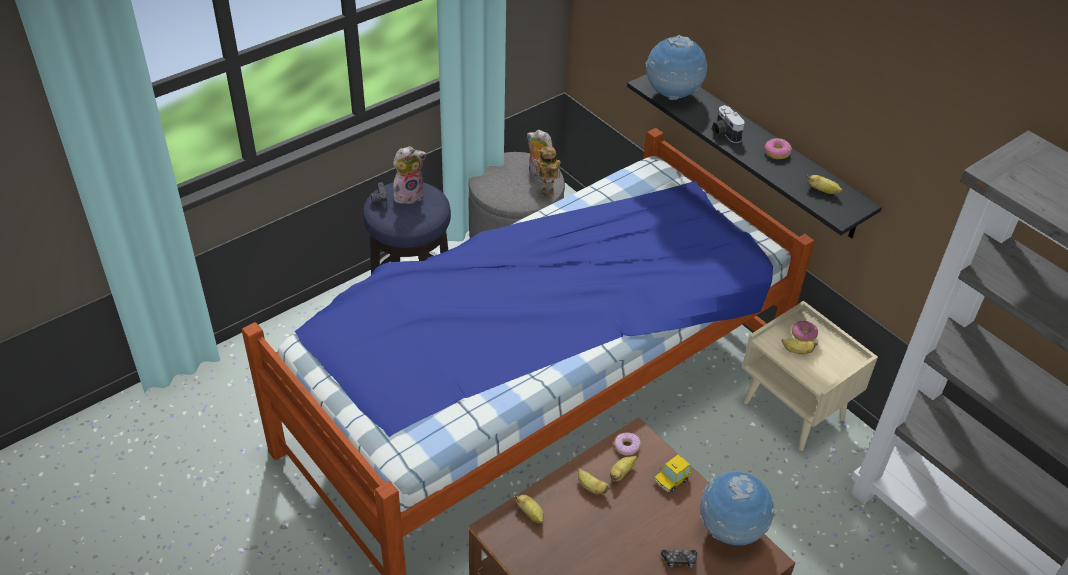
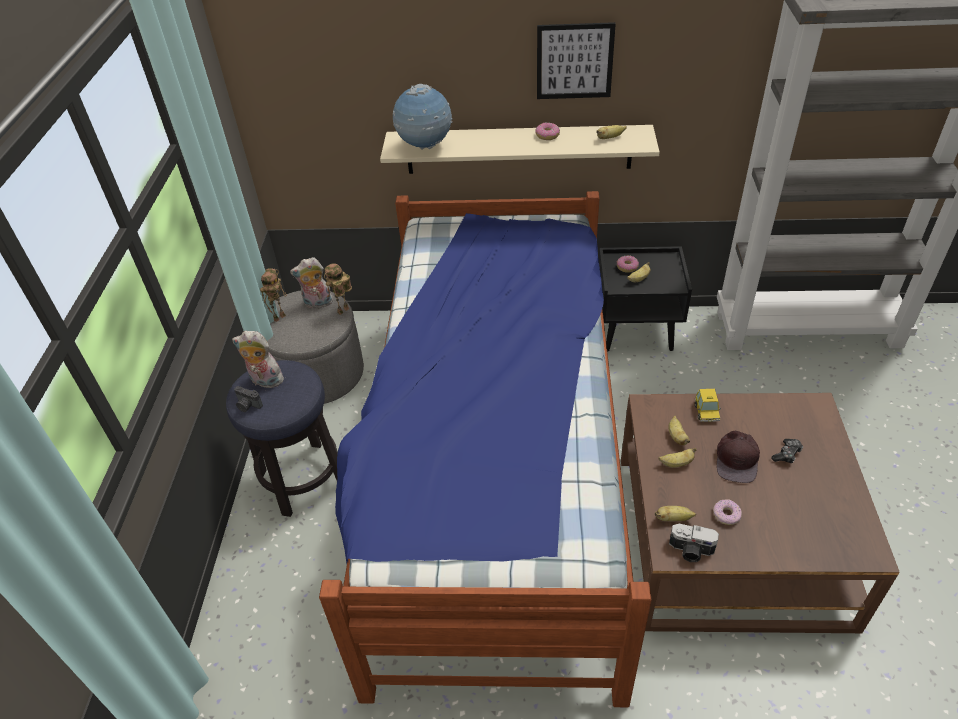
camera: 45 degrees left, 0 degrees up
(409, 195) = (264, 381): plush toy -> plush toy turned 90 degrees counterclockwise
(503, 165) = (279, 316): none -> toy robot
(626, 446) = (652, 418): donut -> donut (726, 515)
(638, 527) = (737, 459): none -> brown cap
(724, 133) = (497, 146): camera -> camera (691, 551)
(730, 531) = (779, 409): globe -> none
(762, 151) = (518, 149): black shelf -> beige shelf
(795, 411) = (637, 331): beige nightstand -> black nightstand
(827, 97) = (574, 61): none -> picture

